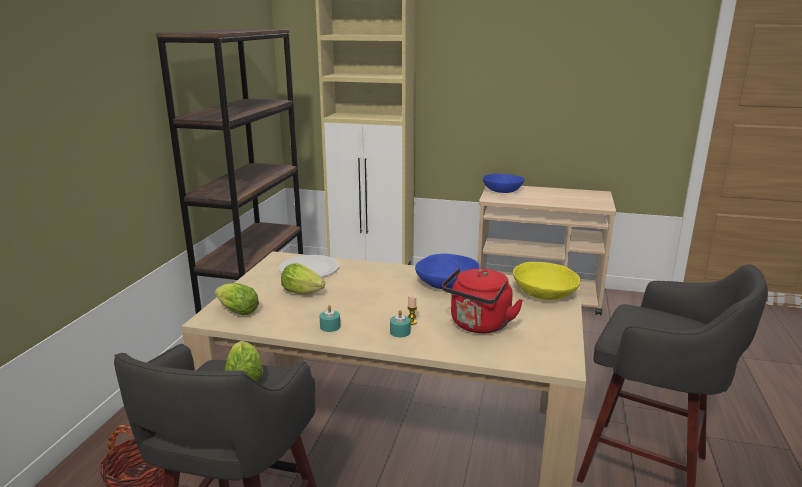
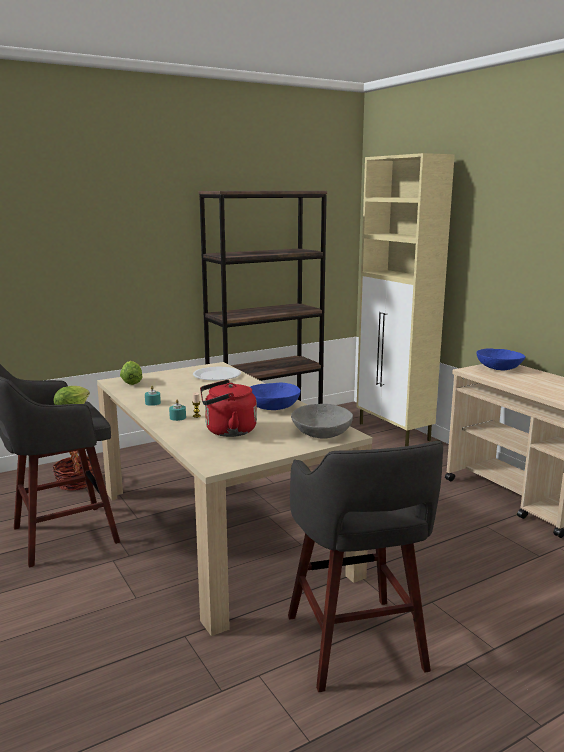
camera: 45 degrees right, 5 degrees down
(305, 293) = (182, 385): lettuce -> none
(544, 293) = (321, 433): yellow bowl -> grey bowl

